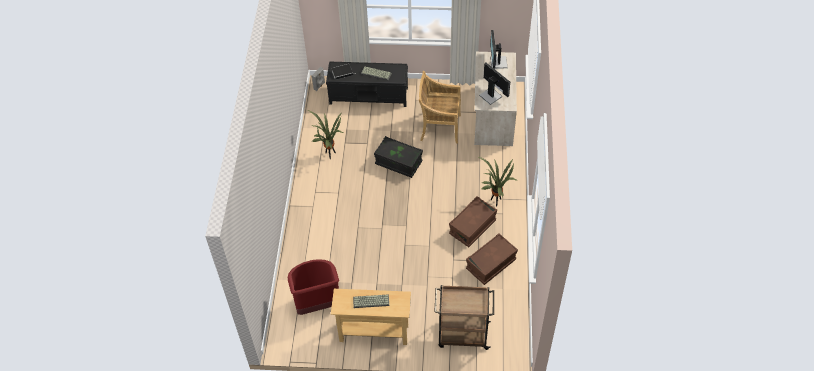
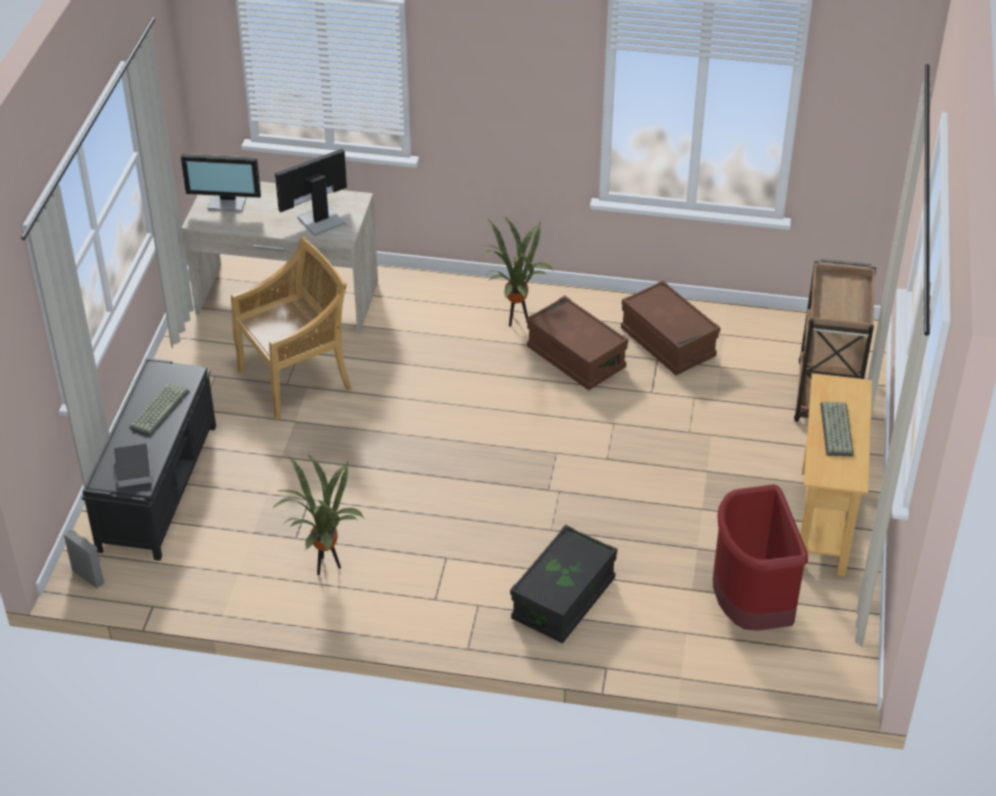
camera: 85 degrees left, 10 degrees down
(398, 163) = (381, 451): black storage box -> black storage box (563, 599)
(439, 127) = (296, 379): beige chair -> beige chair turned 135 degrees counterclockwise

